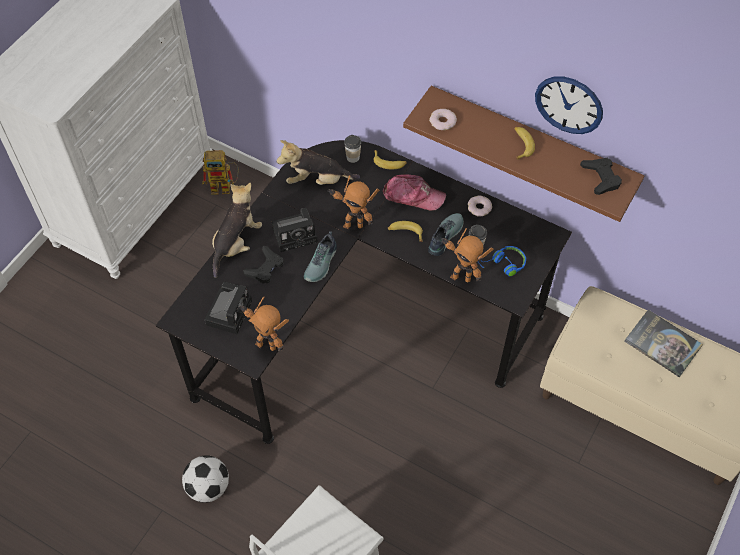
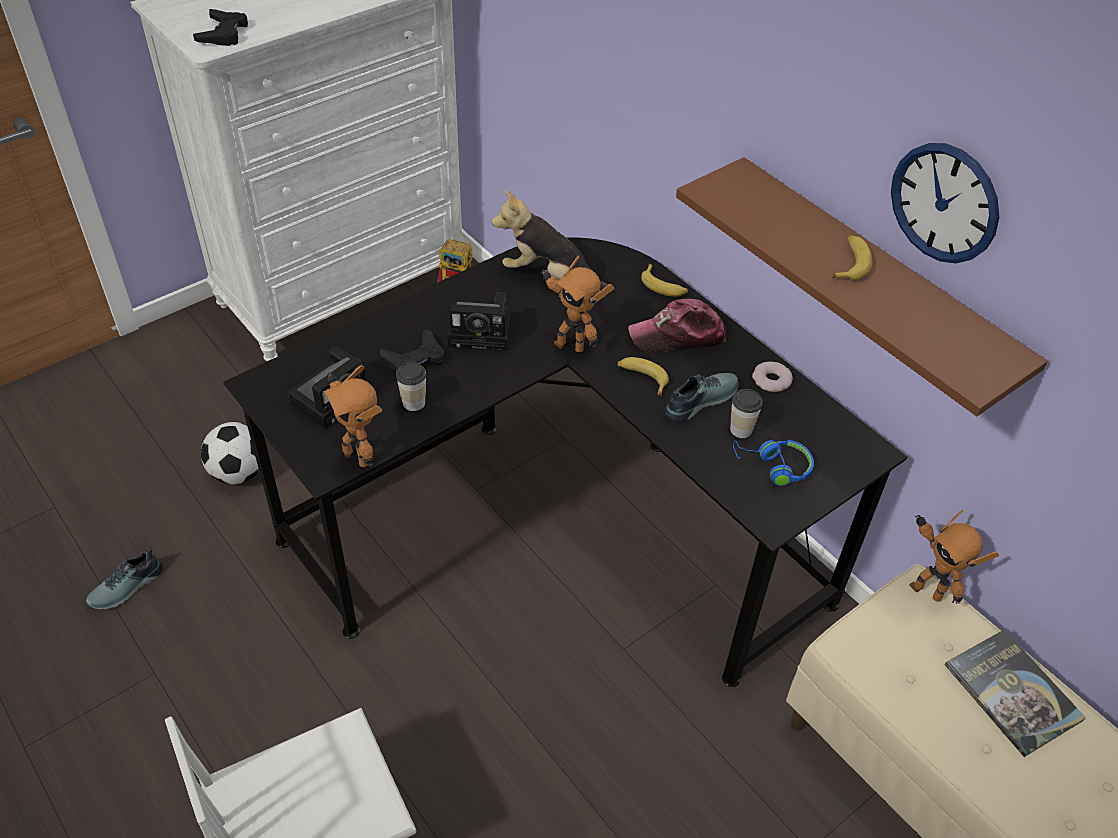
camera: 20 degrees right, 10 degrees down
(208, 487) = (233, 666): football -> football (239, 473)
(236, 243) = (394, 318): plush toy -> none
(322, 263) = (499, 379): shoe -> shoe (127, 587)
(353, 157) = (614, 266): cup -> cup (413, 403)
(413, 196) = (678, 336): cap -> cap turned 135 degrees clockwise
(442, 122) = (738, 202): donut -> none
(460, 276) = (698, 461): toy robot -> toy robot (927, 589)
(600, 178) = (967, 342): black game controller -> black game controller (223, 33)

